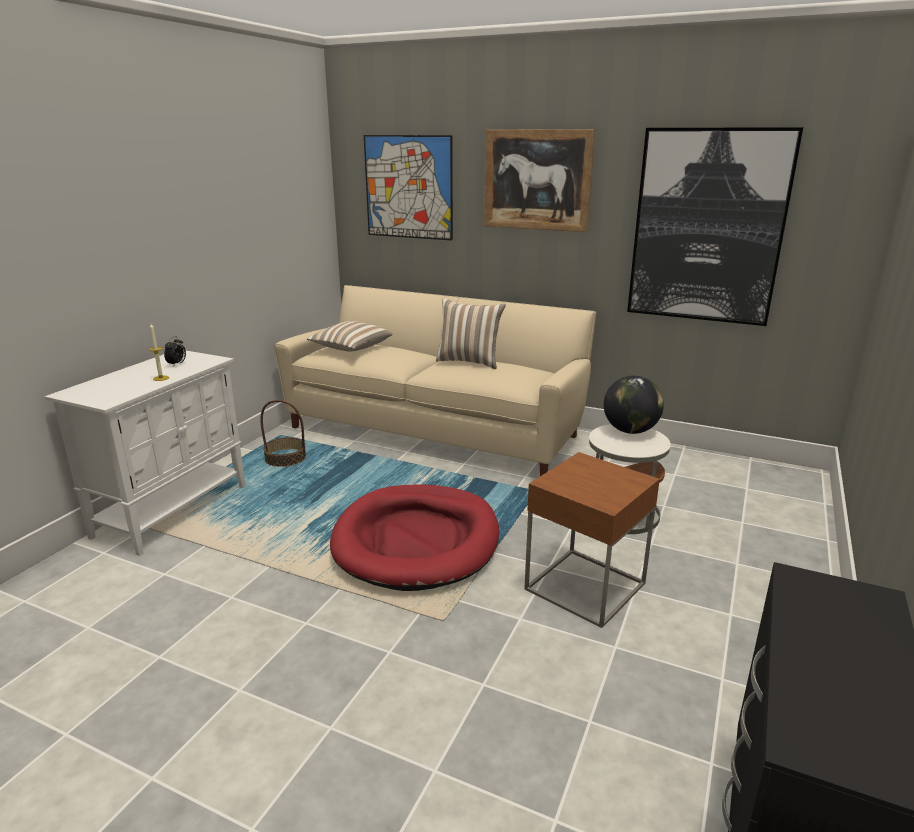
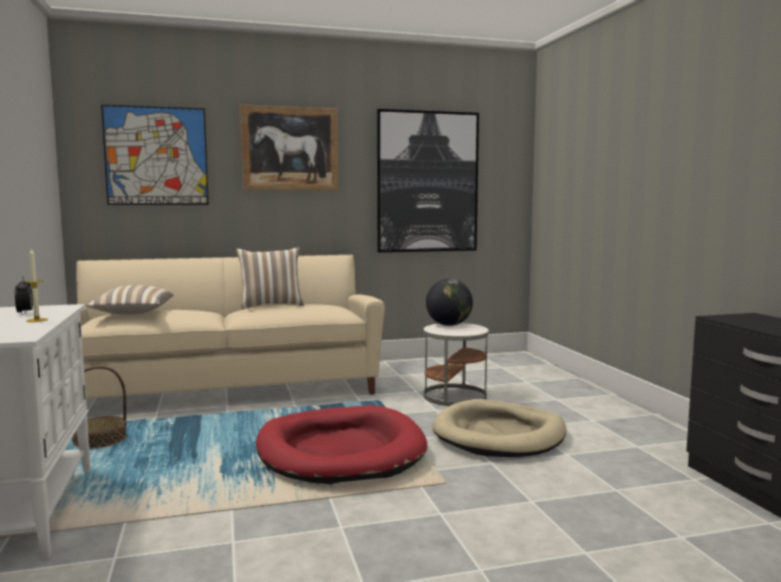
camera: 40 degrees left, 15 degrees down
(585, 586) = (499, 435): brown side table -> beige dog bed

